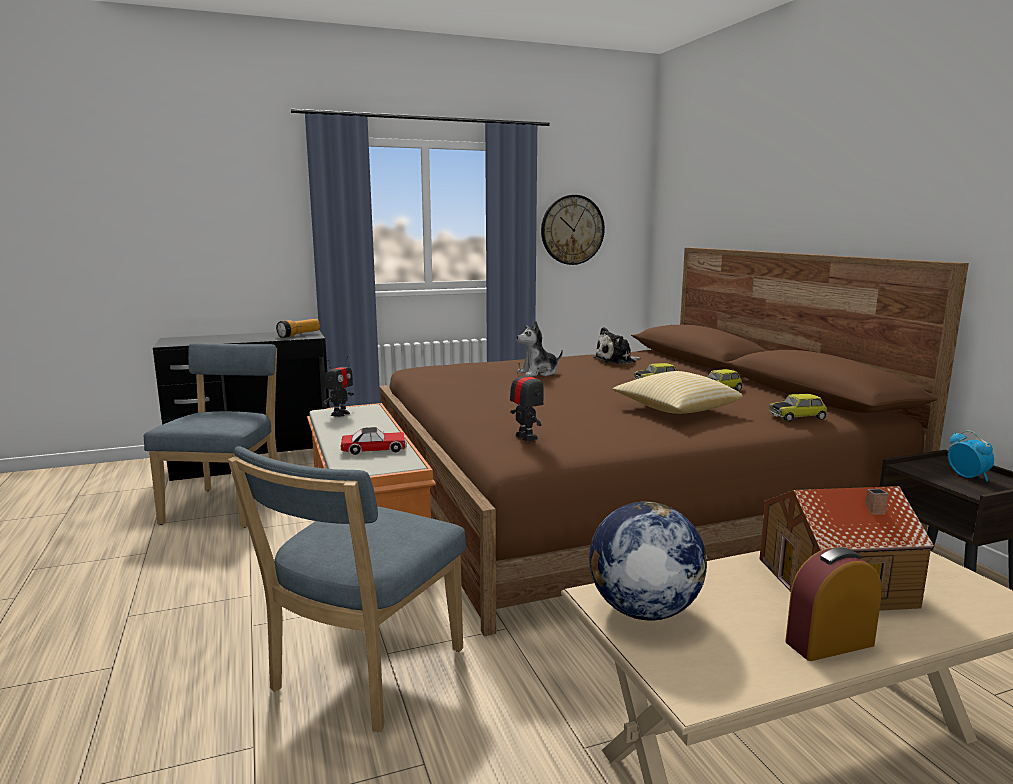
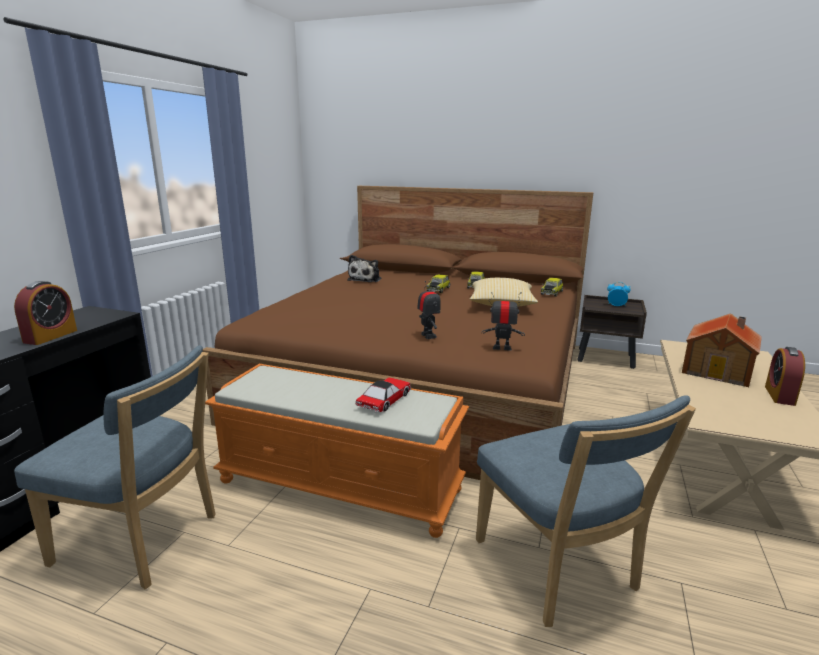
camera: 50 degrees left, 5 degrees up
(227, 505) = (143, 541): blue chair -> blue chair turned 150 degrees clockwise
(250, 340) = (50, 336): none -> alarm clock
(299, 335) = (93, 316): flashlight -> none
(340, 414) = (258, 385): toy robot -> toy robot (428, 336)
(538, 373) = (360, 301): plush toy -> none
(572, 230) = (262, 173): wall clock -> none
(643, 611) = (729, 418): globe -> none

